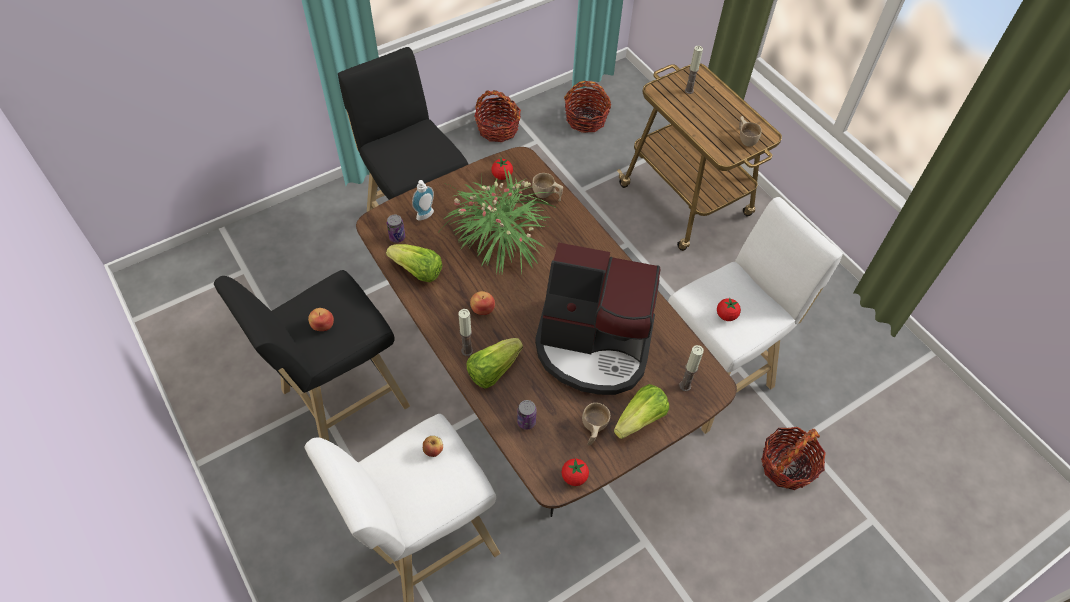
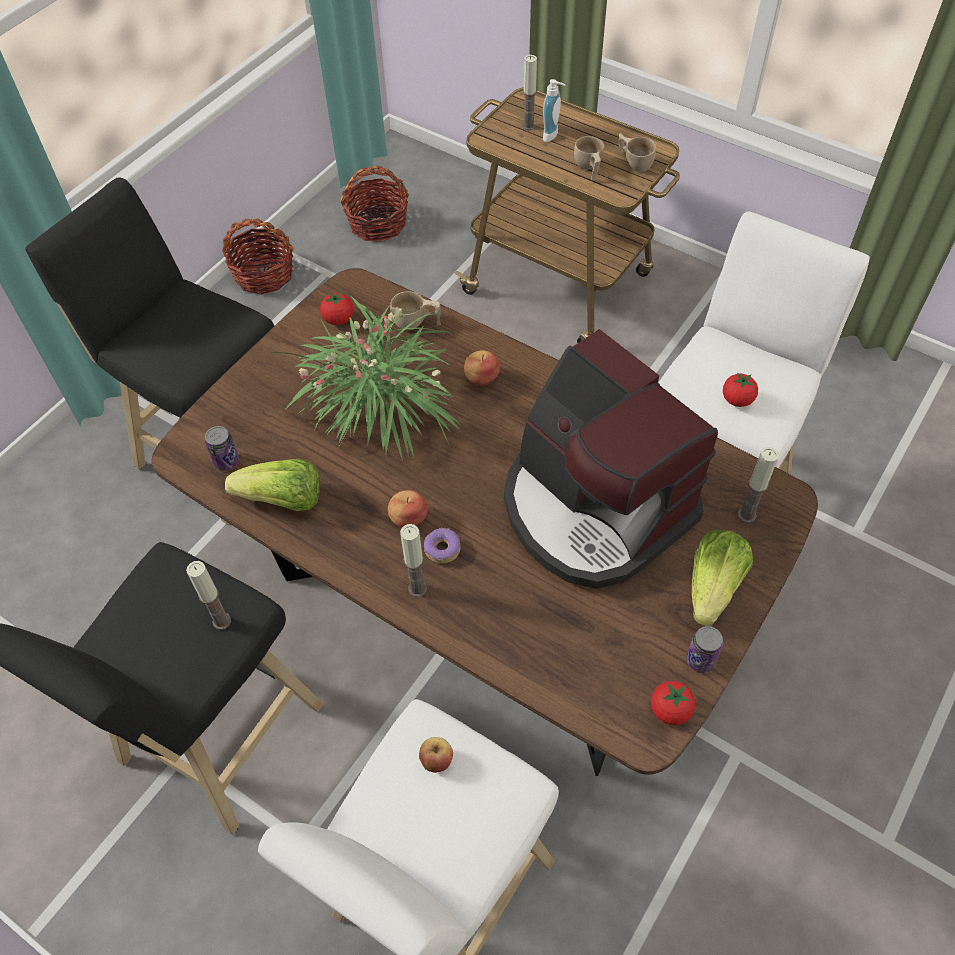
camera: 20 degrees left, 0 degrees up
(323, 325) = (169, 638): apple -> apple (481, 377)
(355, 327) = (221, 621): none -> candle
(426, 216) = (255, 415): soap dispenser -> soap dispenser (553, 135)
(492, 334) = (442, 549): none -> donut
(493, 370) = (470, 601): lettuce -> none
(526, 422) = (559, 658): can -> can (700, 660)
(593, 429) = (658, 629): beige cup -> beige cup (588, 168)
(594, 345) = (594, 508): coffee machine -> coffee machine turned 60 degrees clockwise
(787, 466) = (857, 574): basket -> none

